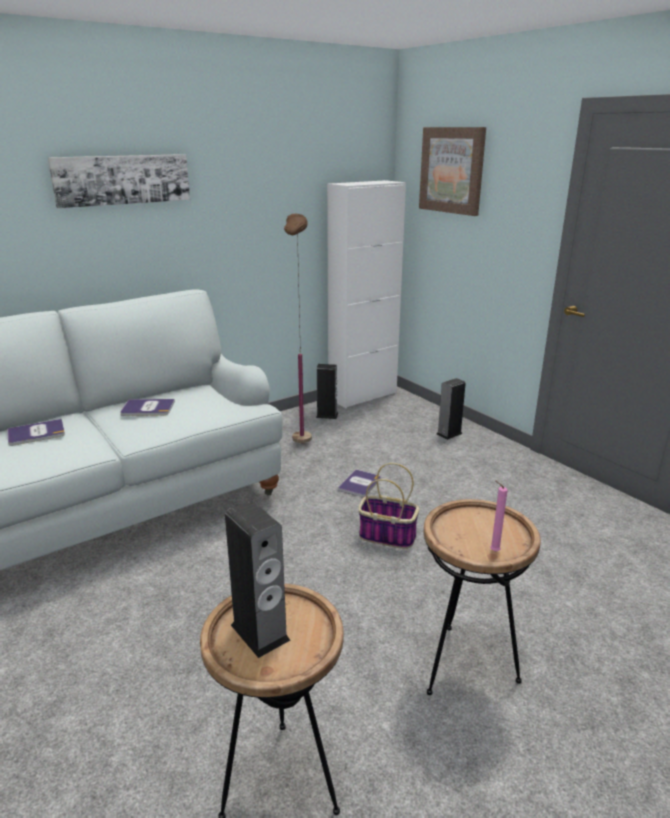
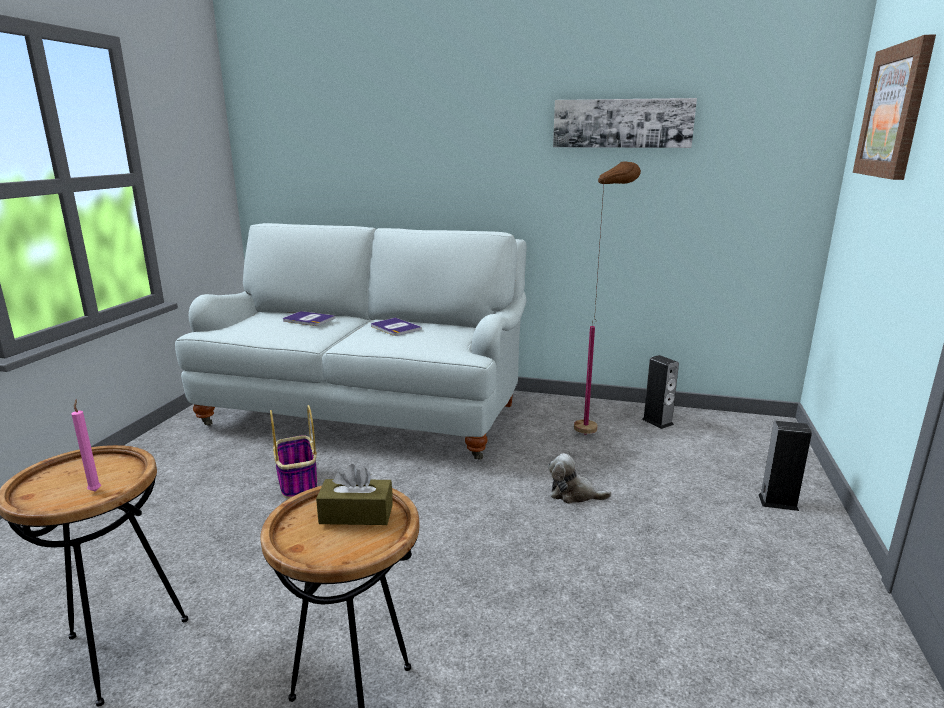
camera: 50 degrees right, 5 degrees down
(122, 179) = (471, 120): picture -> picture (622, 123)
(260, 632) = (80, 475): speaker -> none
(360, 484) = (574, 494): book -> plush toy
(362, 396) = (734, 420): white cabinet -> none
(386, 536) = (511, 551): basket -> basket (297, 482)
(475, 522) = (356, 514): none -> brown tissue box
(493, 551) = (308, 545): pink candle -> pink candle (95, 490)

